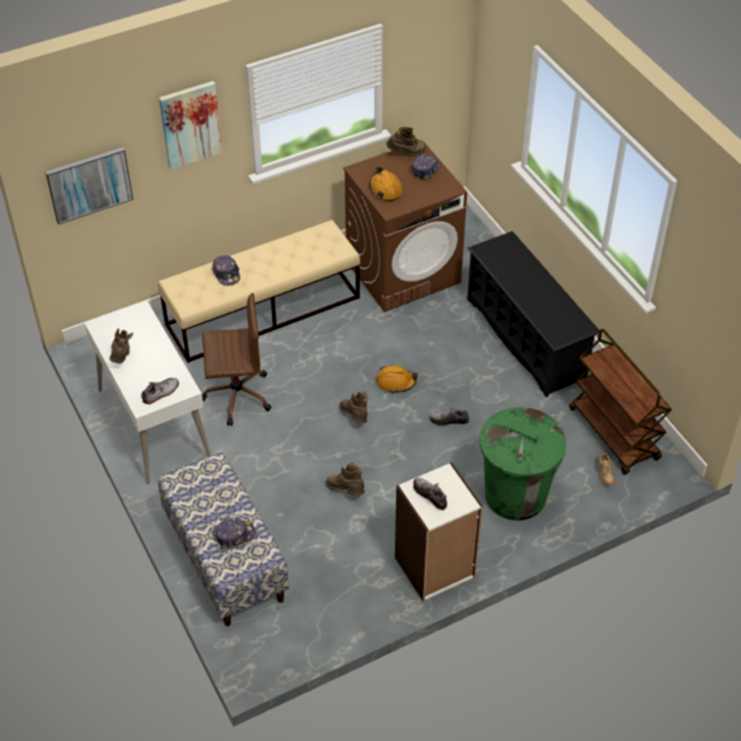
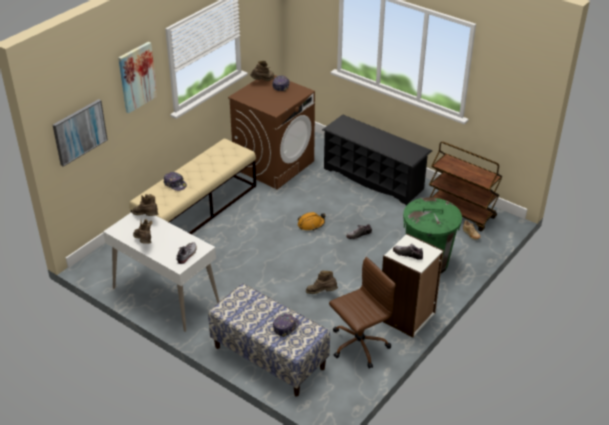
camera: 25 degrees left, 10 degrees down
(236, 395) = (211, 262): brown office chair -> brown office chair (358, 345)
(355, 417) = (298, 251): brown boot -> brown boot (146, 217)
(385, 189) = (263, 101): orange hard hat -> none

